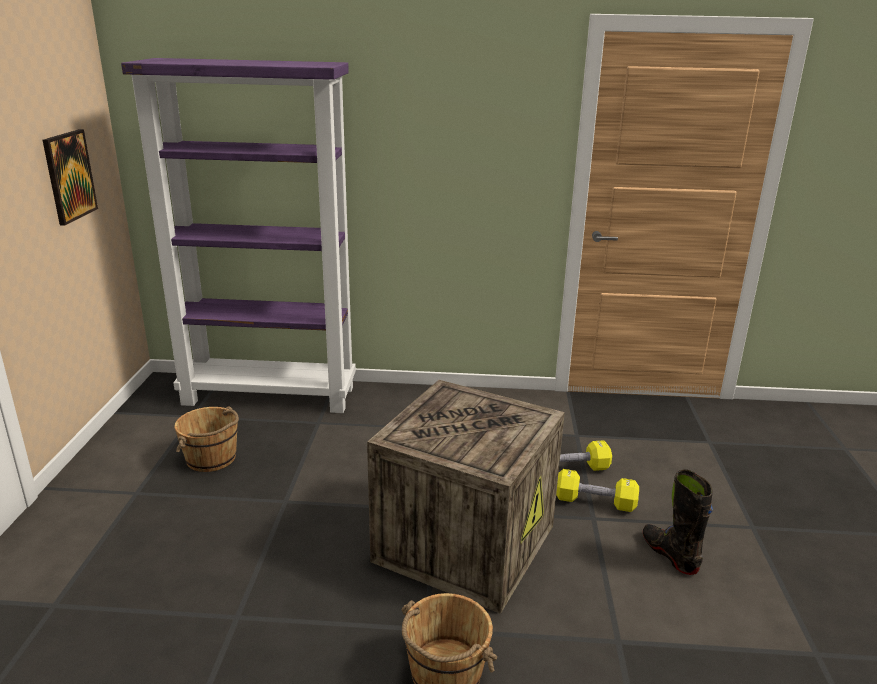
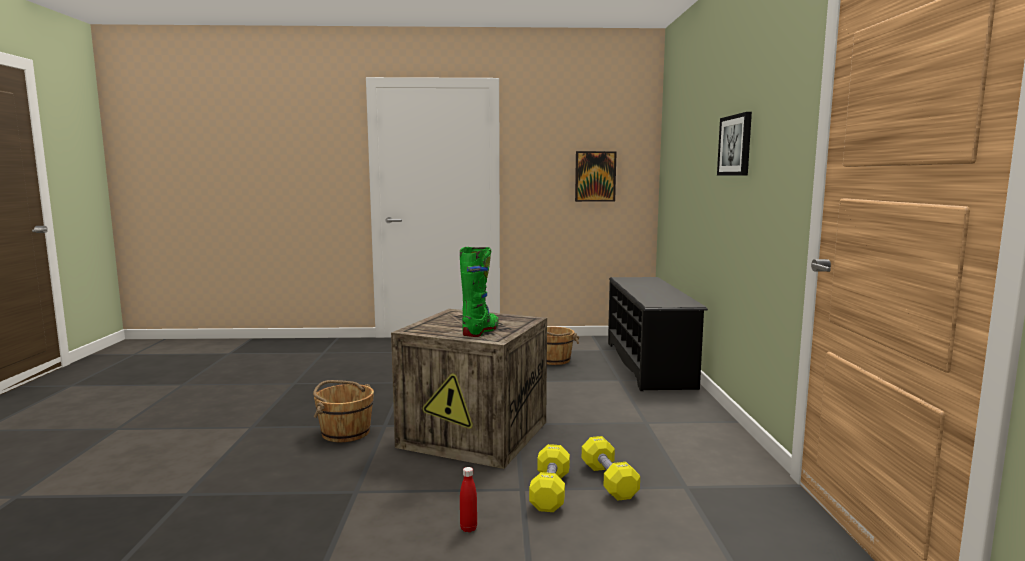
camera: 85 degrees right, 15 degrees down
(271, 395) = (649, 364): purple bookcase -> black shoe rack
(410, 133) = (735, 145): none -> picture
(507, 422) = (481, 331): none -> green boot
(670, 554) = (468, 528): black boot -> red bottle

